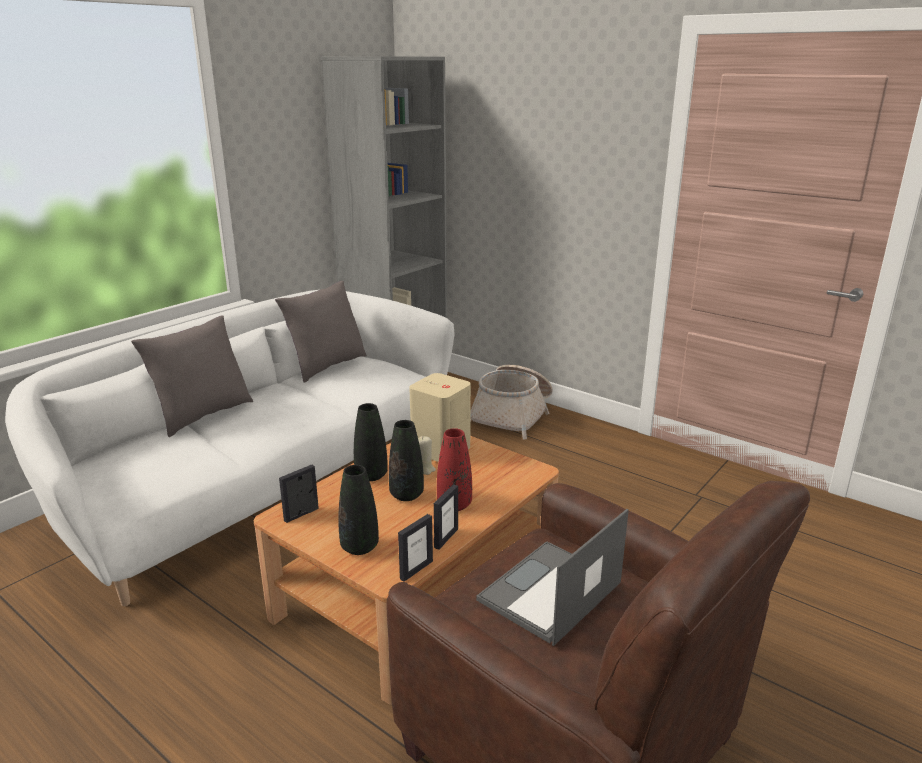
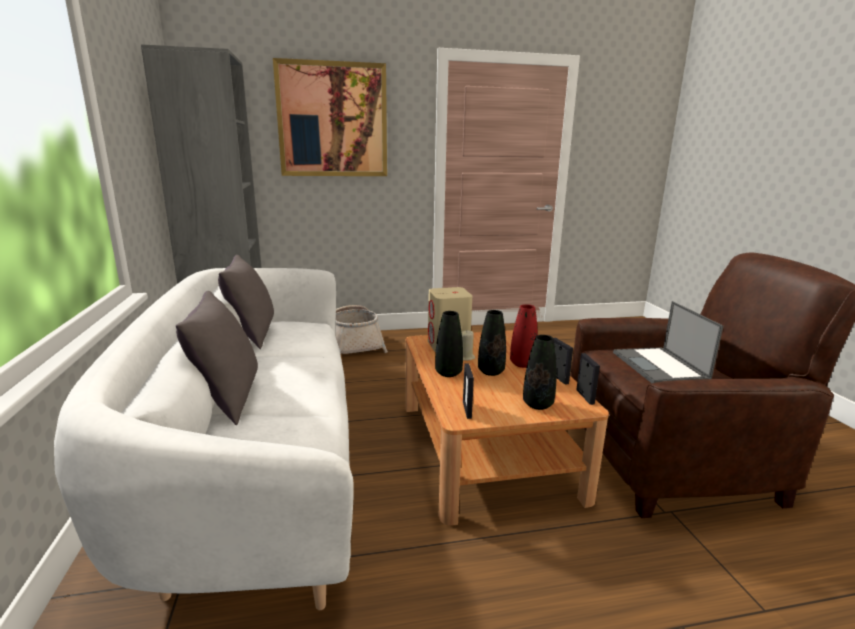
camera: 50 degrees left, 5 degrees down
(538, 124) = (333, 120): none -> picture

